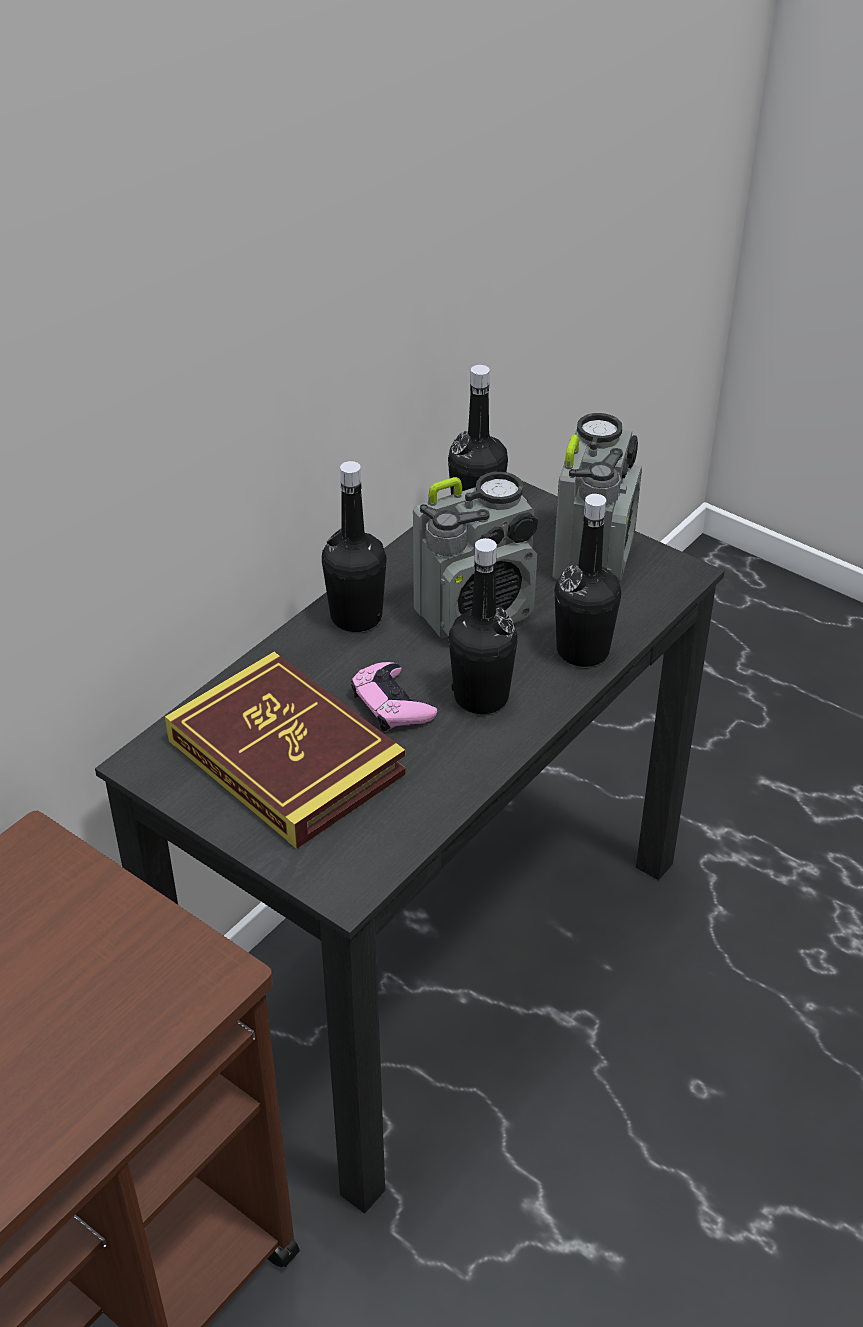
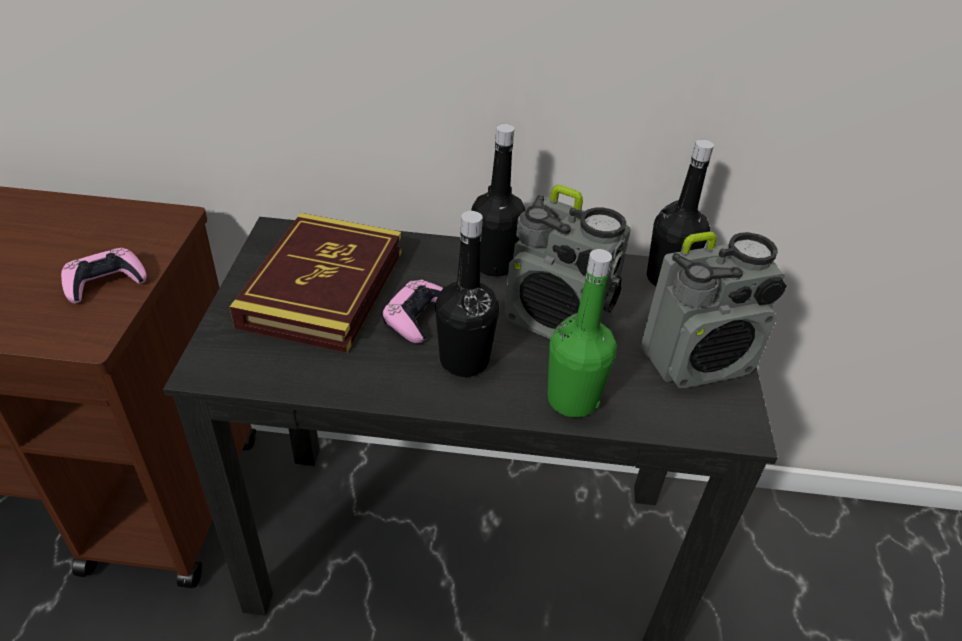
camera: 55 degrees right, 0 degrees up
(117, 938) = (105, 281): none -> pink game controller
(582, 651) = (572, 399): black bottle -> green bottle

